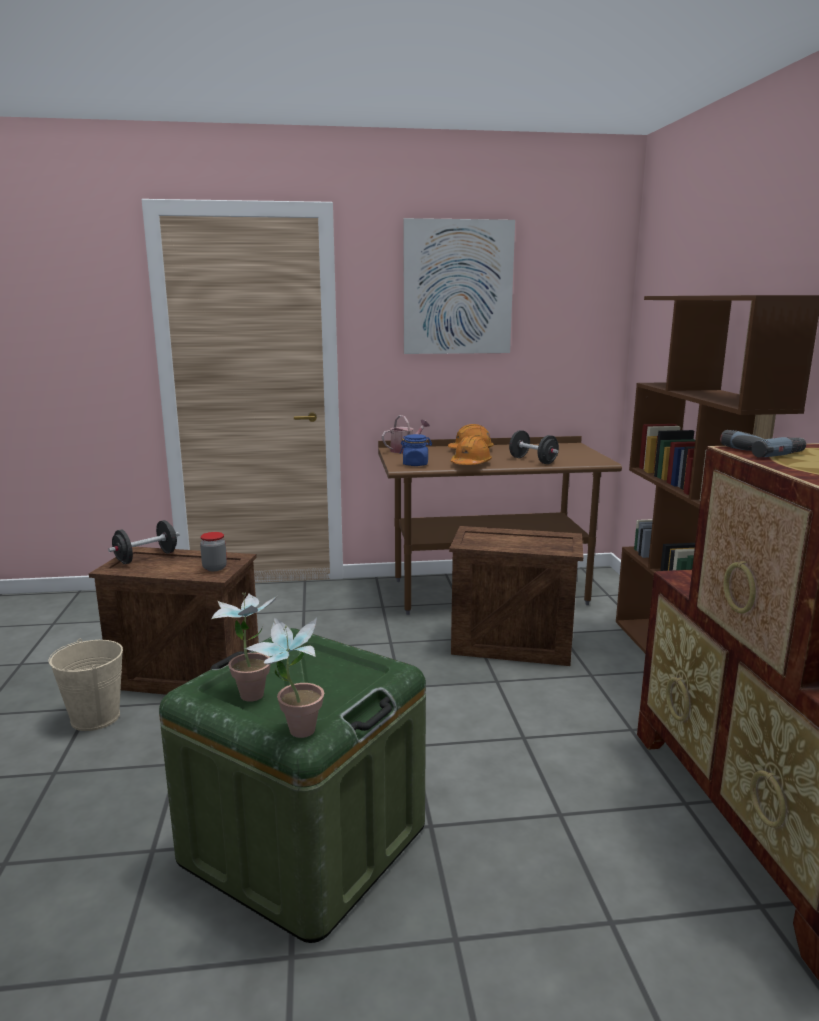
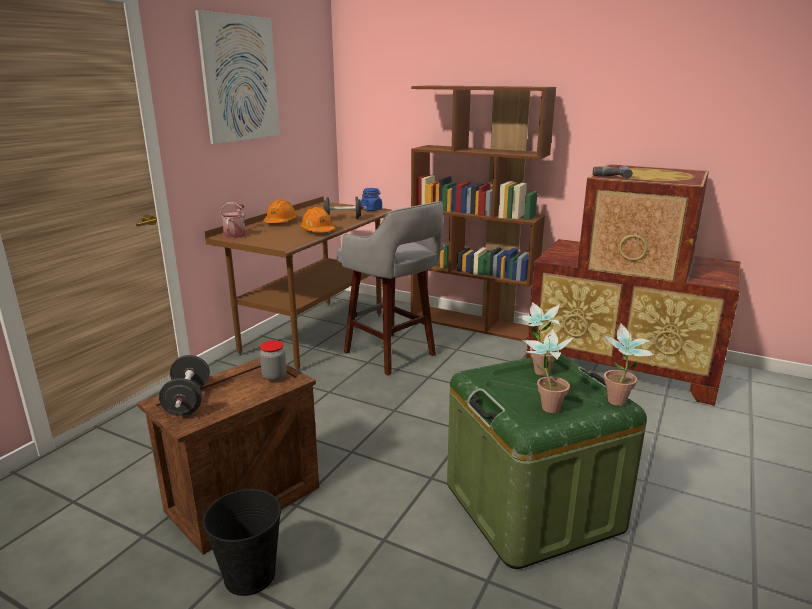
camera: 55 degrees left, 5 degrees up
(96, 717) = (249, 575): beige bucket -> black bucket
(339, 668) = (536, 373): none -> potted plant
(415, 464) = (284, 241): blue jar -> blue jar (371, 209)
(511, 644) = (392, 355): crate -> grey stool

